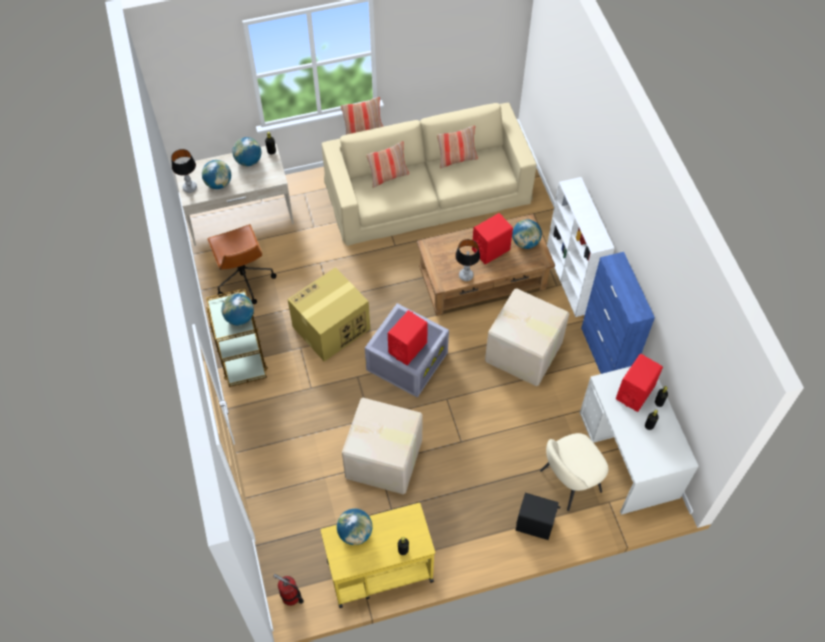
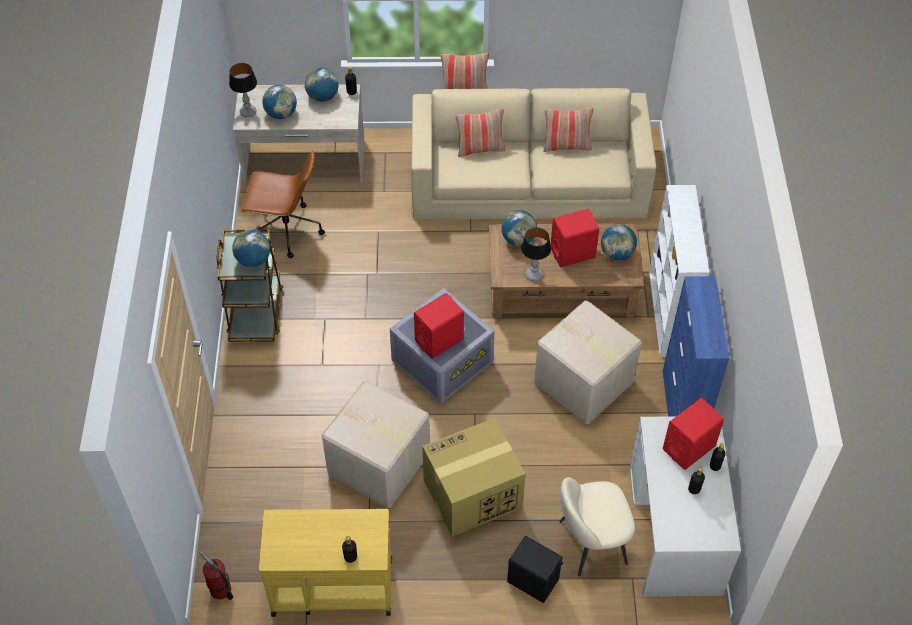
camera: 15 degrees right, 5 degrees down
(244, 279) = (286, 230): brown office chair -> brown office chair turned 75 degrees counterclockwise
(330, 328) = (366, 305): cardboard box -> cardboard box (471, 494)
(355, 533) = (302, 524): globe -> globe (518, 239)

